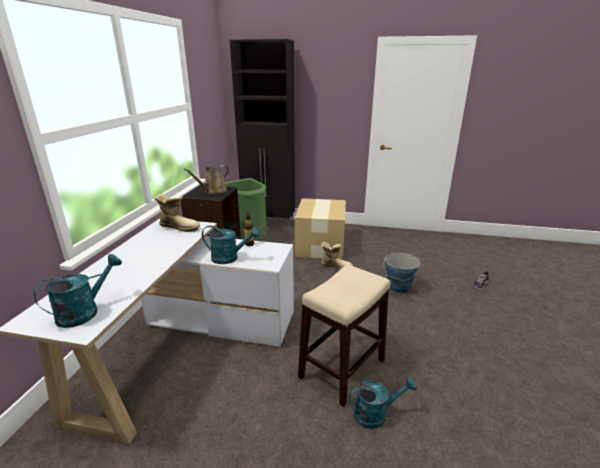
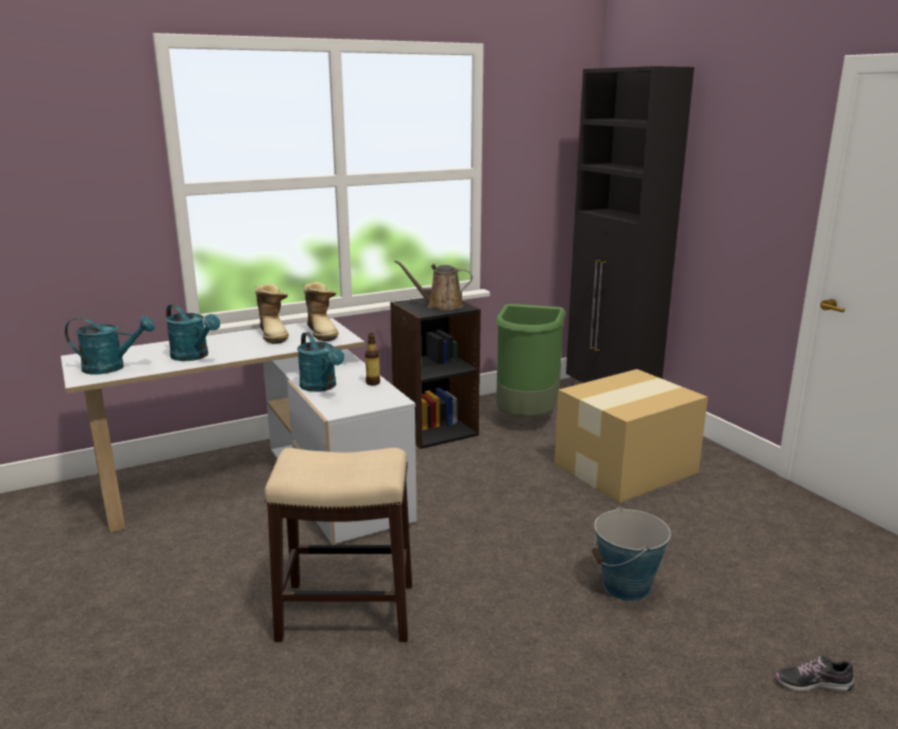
camera: 50 degrees right, 5 degrees down
(335, 266) = (588, 505): boot -> boot (274, 334)
(375, 414) = (287, 675): turquoise watering can -> turquoise watering can (194, 356)

